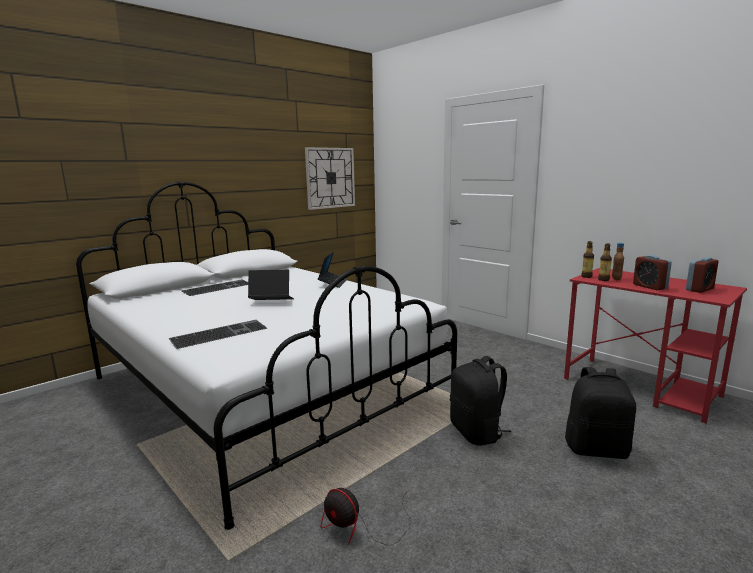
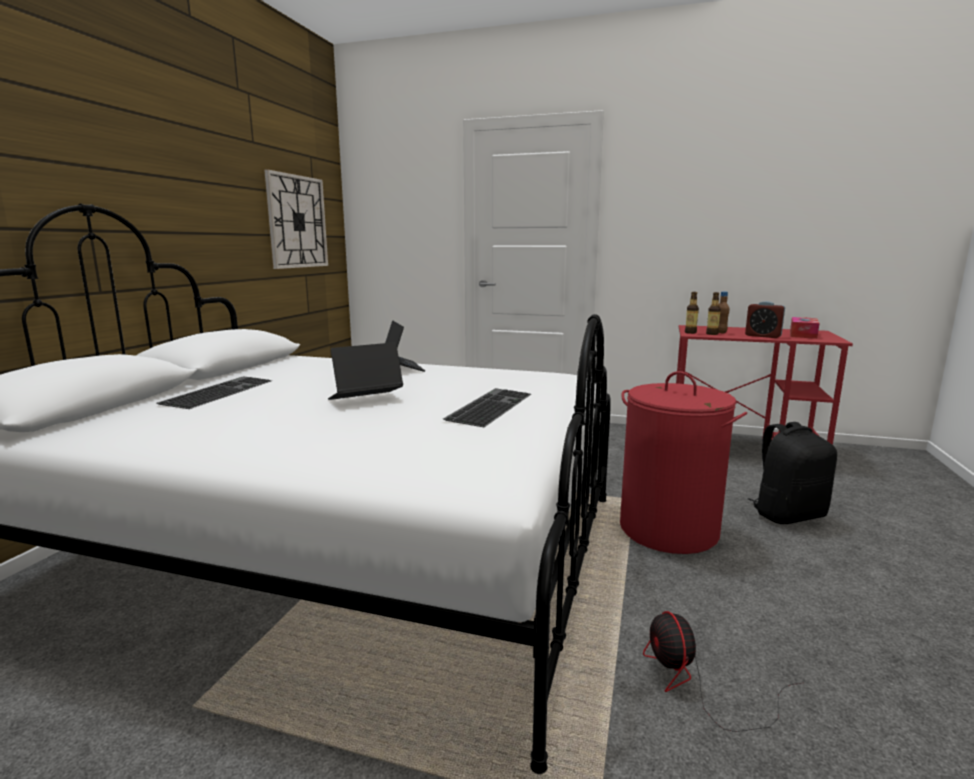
camera: 30 degrees left, 0 degrees up
(220, 333) = (376, 450): keyboard -> keyboard (489, 406)
(362, 527) = (698, 685): fan -> fan turned 75 degrees clockwise
(477, 433) = (669, 529): black backpack -> red laundry basket
(699, 289) = (803, 334): alarm clock -> tissue box

